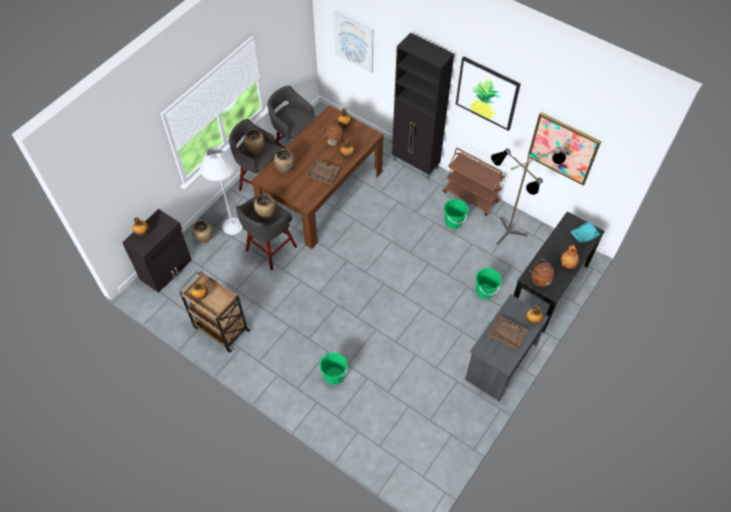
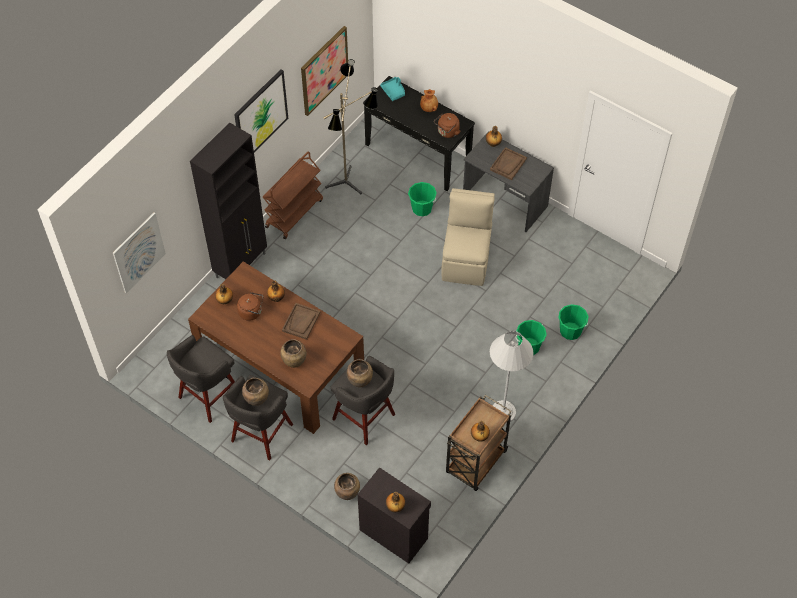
camera: 90 degrees left, 0 degrees up
(232, 226) = (328, 463): white floor lamp -> white floor lamp (503, 412)
(429, 326) = (466, 260): none -> beige chair
(453, 222) = (329, 231): green bucket -> green bucket (570, 331)

